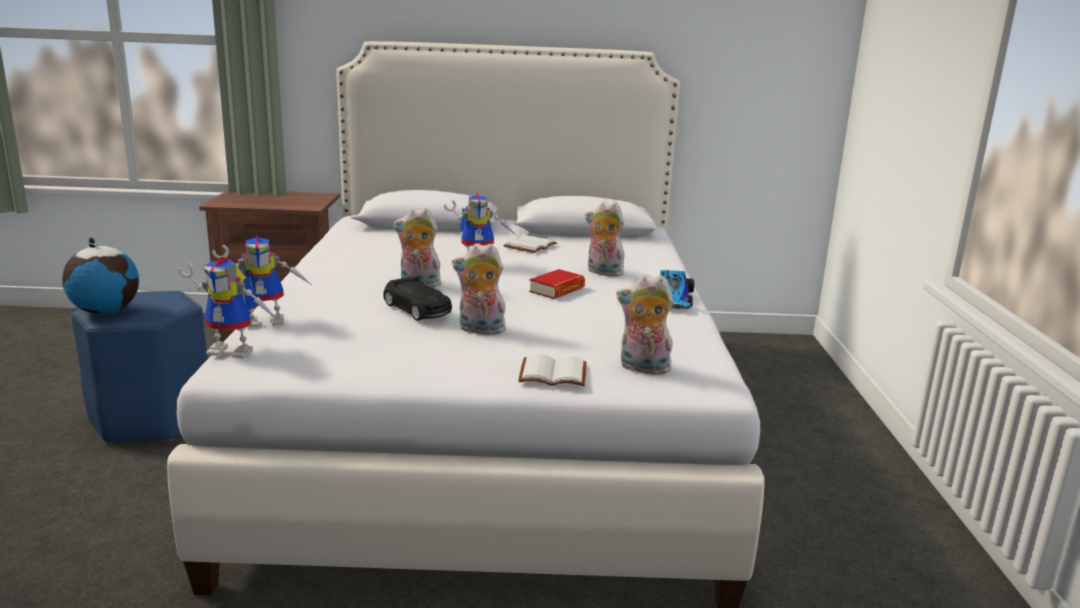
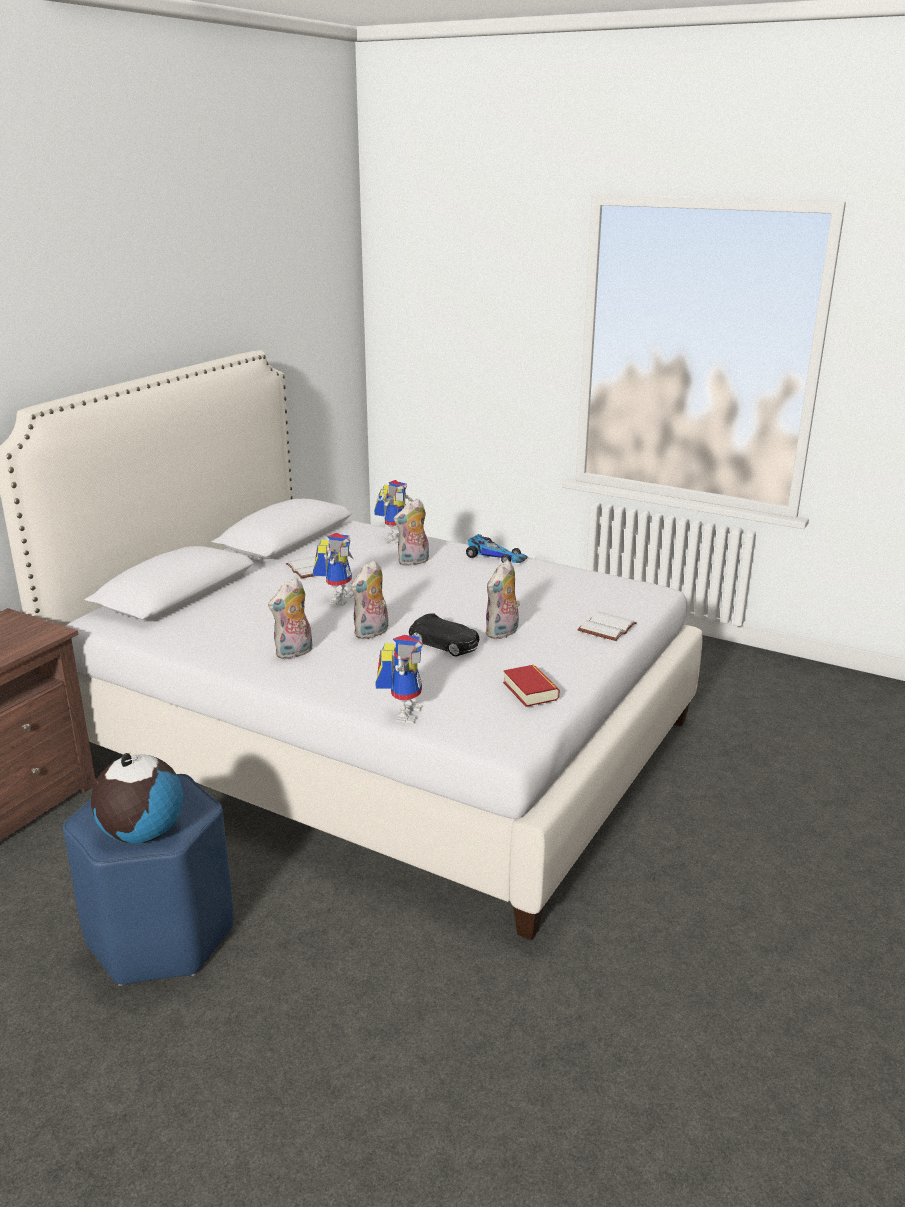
camera: 60 degrees left, 5 degrees up
(236, 350) = (469, 733): toy robot -> toy robot (396, 537)
(417, 309) = (445, 644): black toy car -> black toy car turned 45 degrees clockwise
(557, 290) = (439, 587): book -> book (530, 691)
(642, 368) = (615, 601): plush toy -> plush toy (294, 653)

